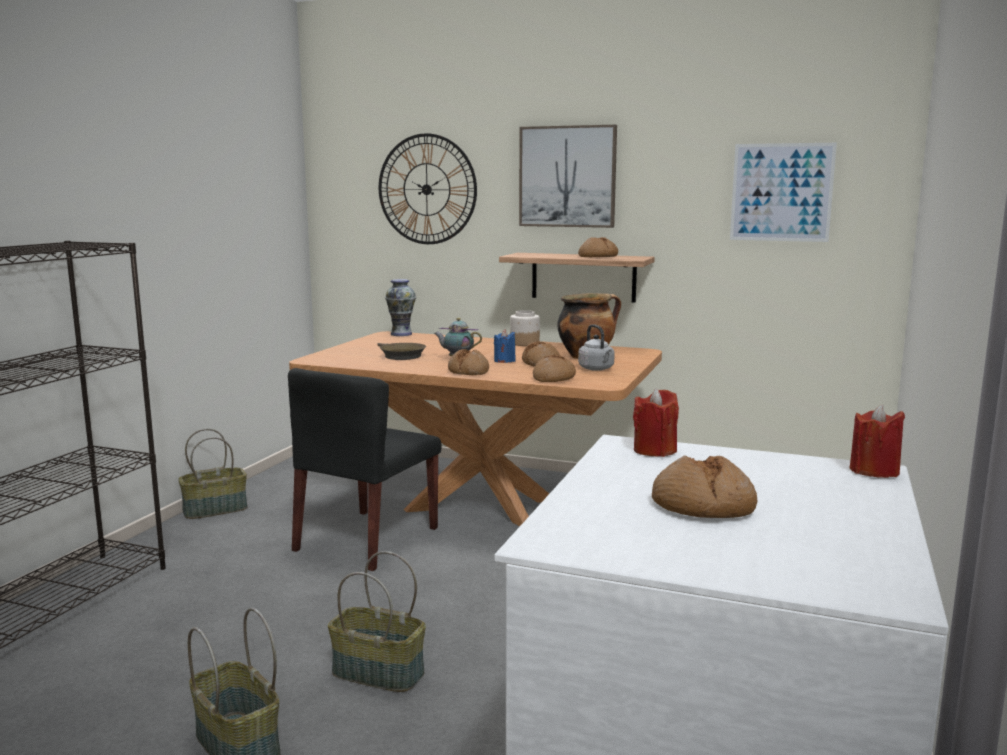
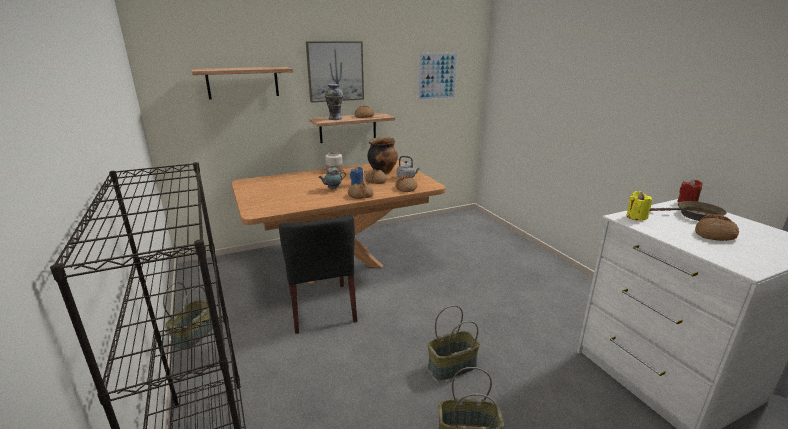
camera: 45 degrees left, 10 degrees up
(400, 356) = (297, 195): brown frying pan -> brown frying pan (694, 216)
(401, 334) = (251, 180): vase -> vase (335, 119)
(427, 189) = (243, 82): wall clock -> shelf
(655, 450) = (636, 217): red candle -> yellow candle

